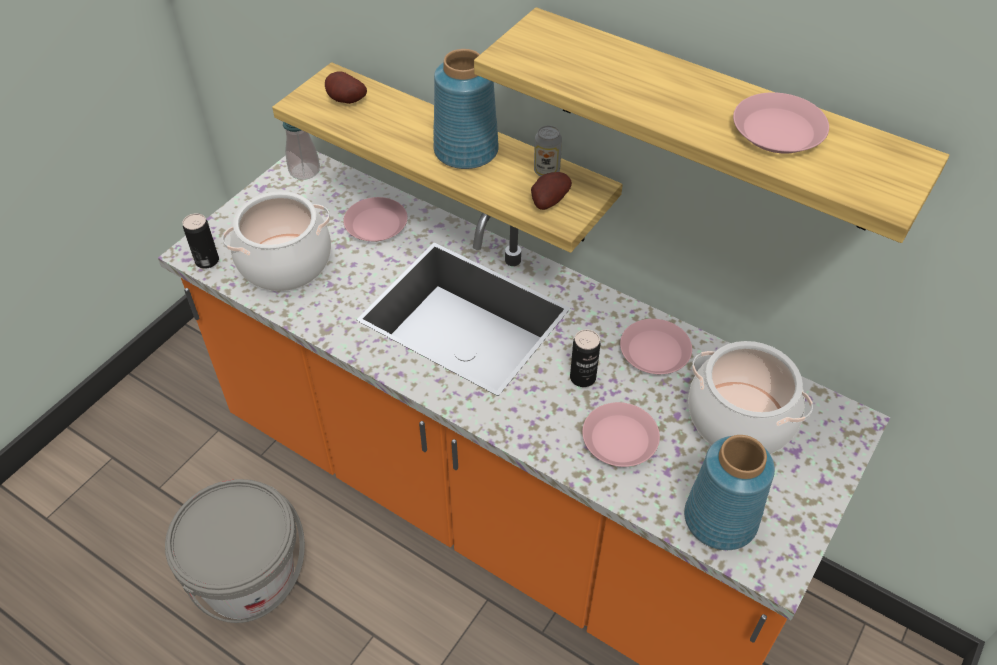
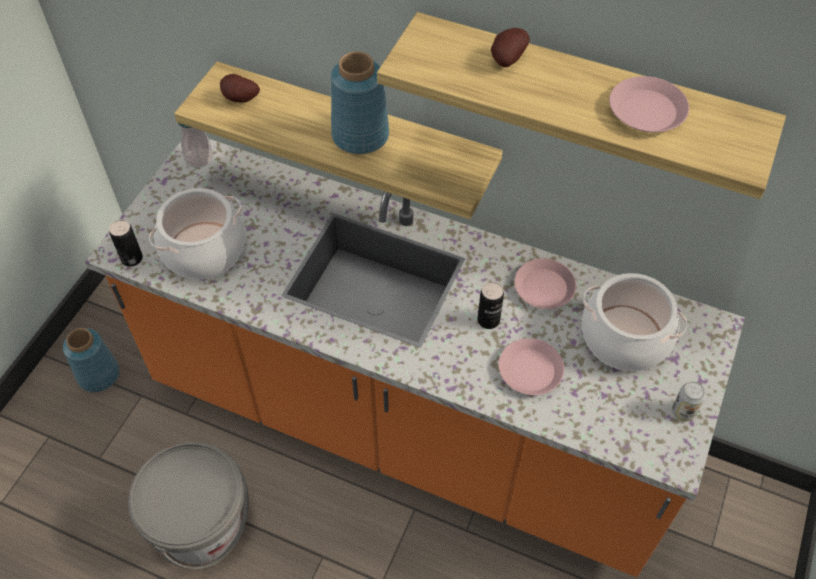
camera: 10 degrees left, 5 degrees up
(376, 225) = (277, 203): pink plate -> none
(546, 171) = (435, 146): can -> can (683, 412)
(547, 202) = (442, 176): potato -> potato (506, 59)
(720, 518) = (624, 425): blue vase -> blue vase (99, 374)

